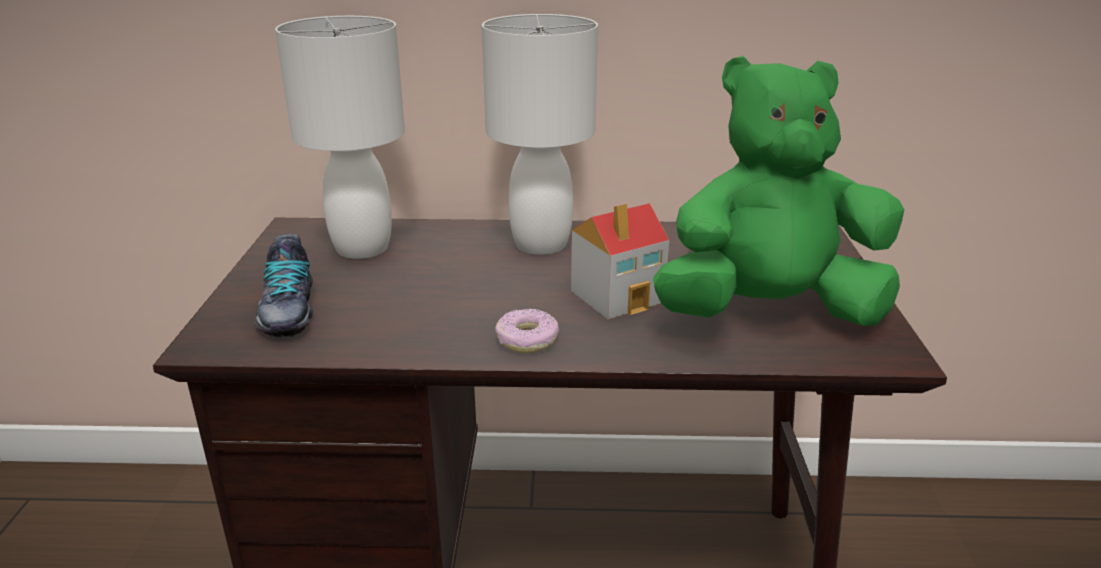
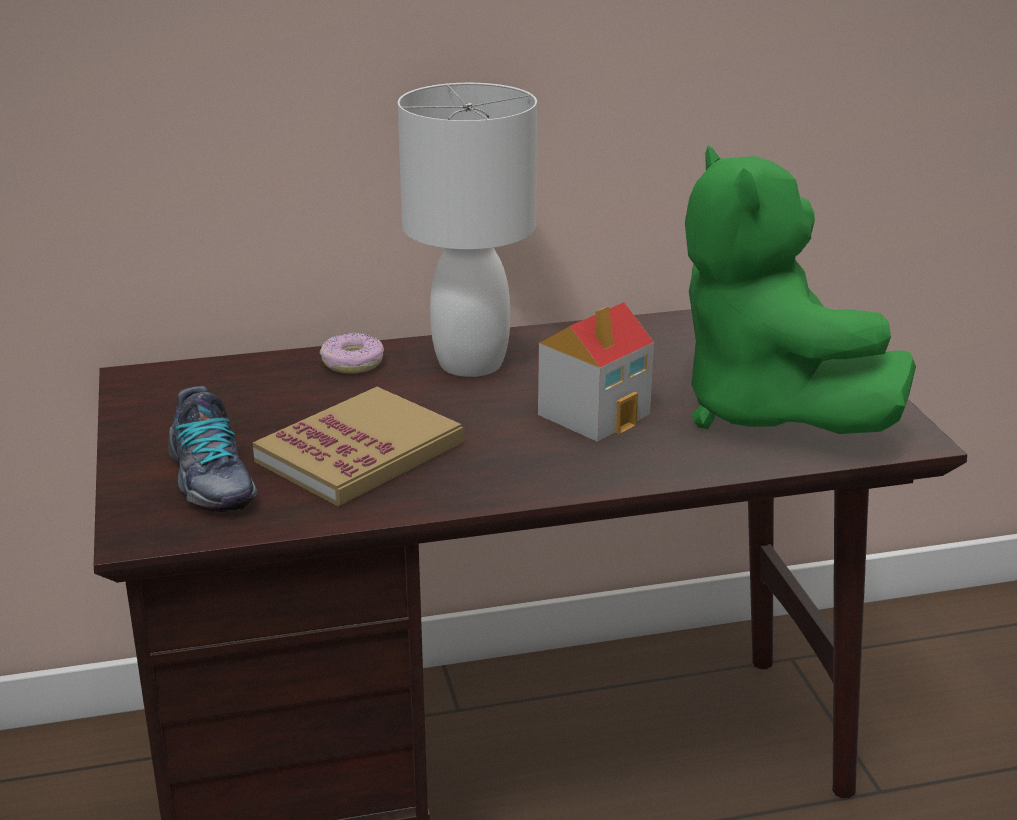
camera: 15 degrees left, 0 degrees up
(363, 248) = (251, 394): white table lamp -> none
(412, 303) = (360, 453): none -> book
(526, 340) = (519, 476): donut -> donut (352, 363)
(769, 312) = (768, 411): green plush toy -> green plush toy turned 90 degrees counterclockwise

